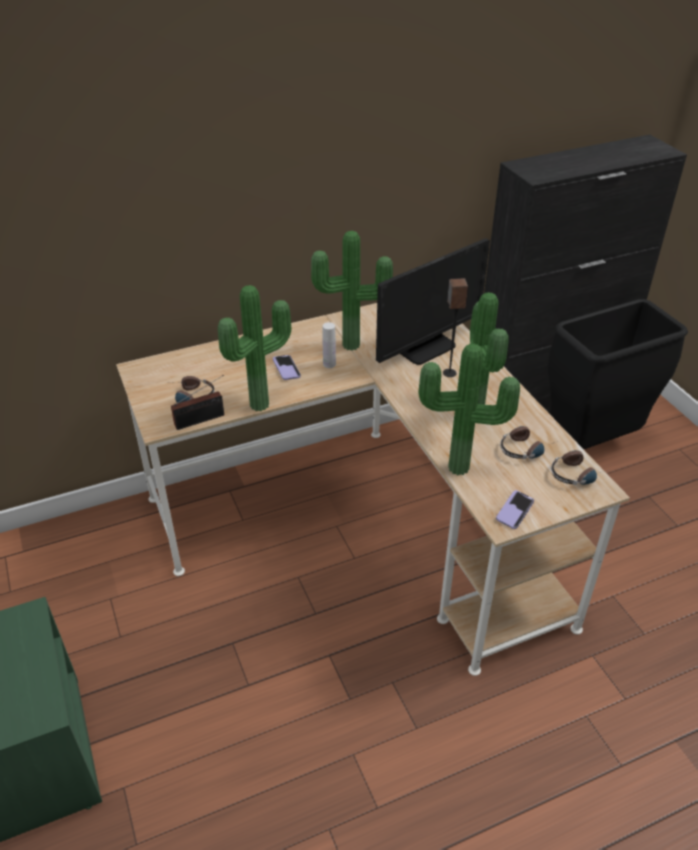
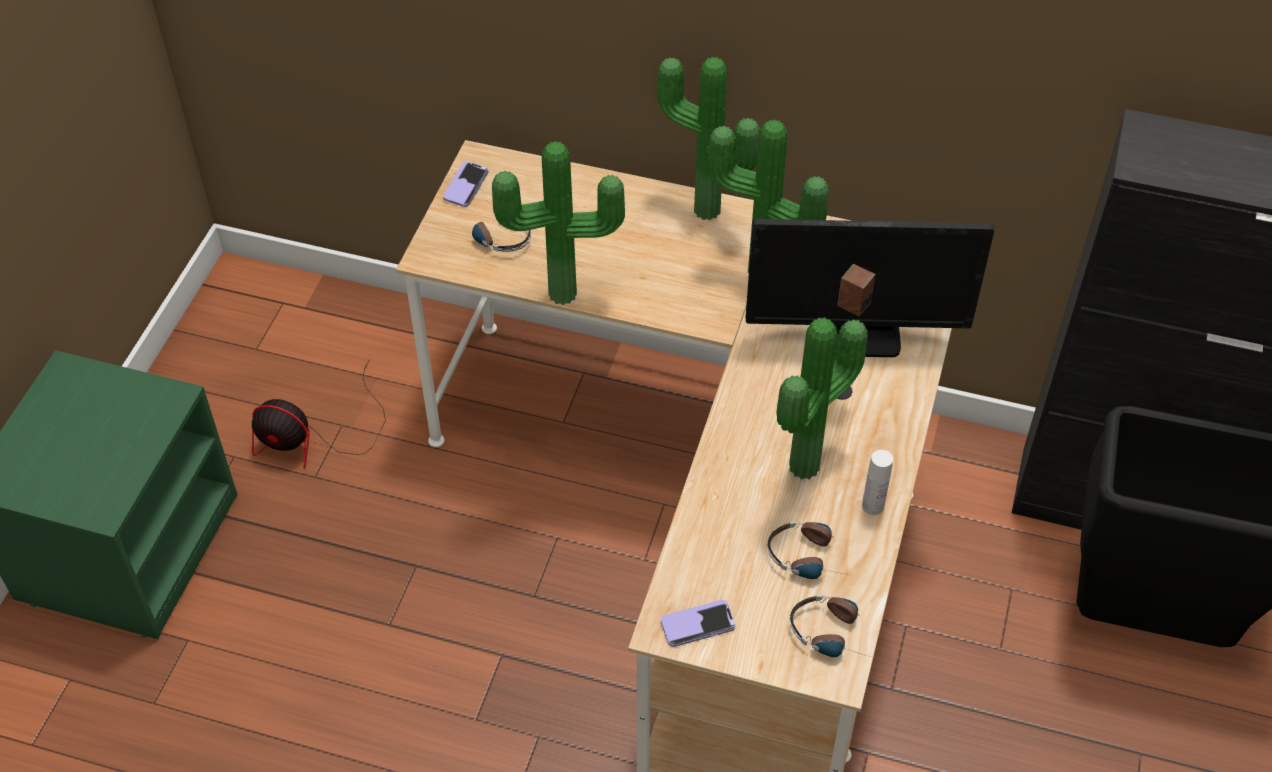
camera: 40 degrees right, 10 degrees up
(99, 615) = (314, 438): none -> fan
(202, 419) = (482, 275): radio -> none
(286, 368) = (646, 260): phone -> phone (466, 185)
(329, 364) = (703, 285): white bottle -> white bottle (873, 506)
(459, 471) = (693, 531): potted plant -> potted plant (704, 213)

